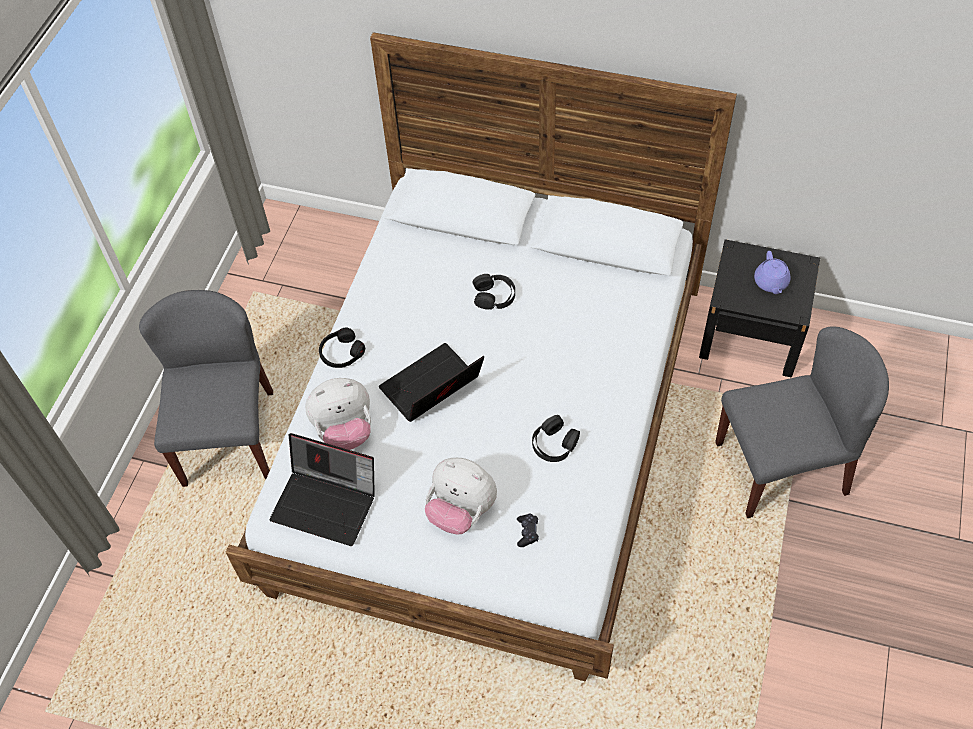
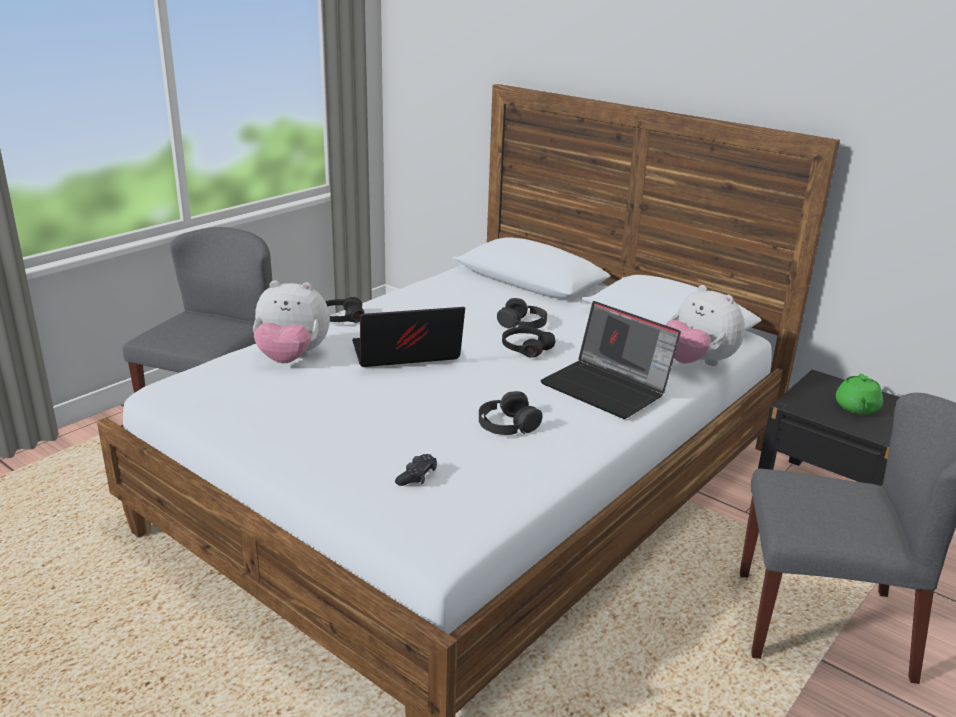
camera: 20 degrees right, 30 degrees down
(327, 503) = (220, 393): laptop -> laptop (608, 388)
(461, 510) = (356, 440): plush toy -> plush toy (697, 363)
(516, 334) = (526, 348): none -> black headphones
(771, 283) = (856, 408): purple teapot -> green teapot

